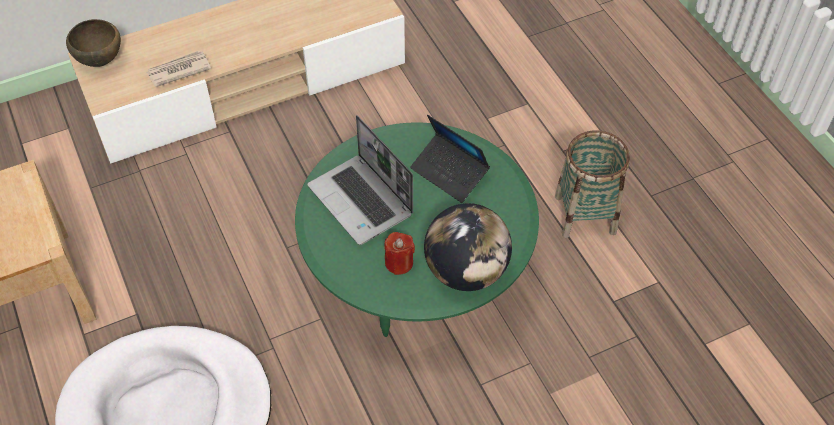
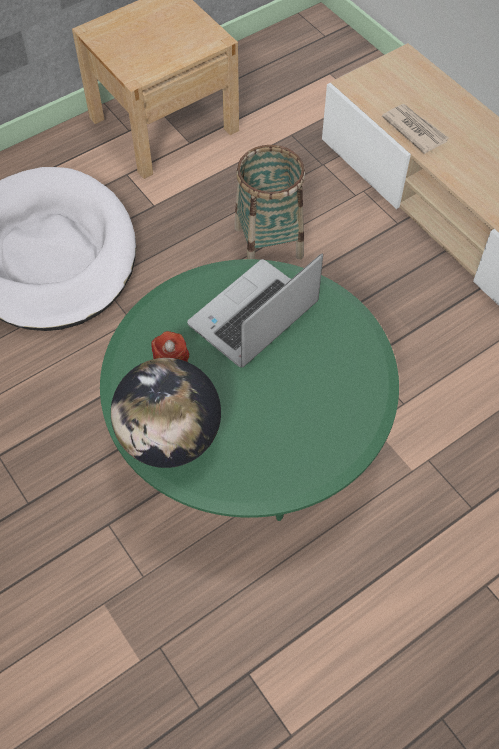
camera: 80 degrees right, 5 degrees up
(101, 61) = (405, 69): brown bowl -> none
(449, 172) = (318, 399): laptop -> none
(585, 214) = (382, 624): basket -> basket (268, 242)

